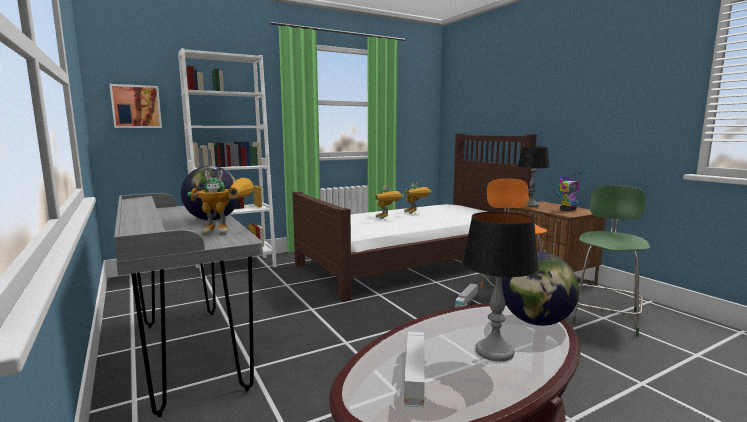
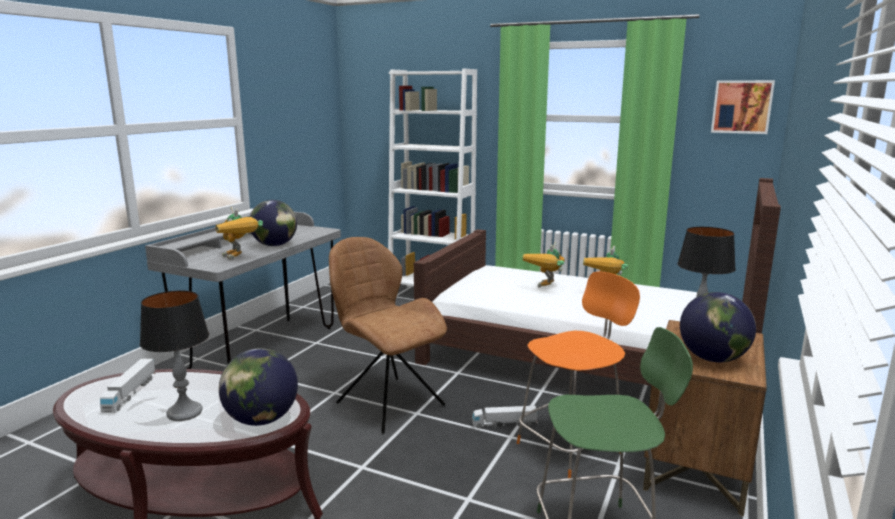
camera: 55 degrees right, 5 degrees up
(136, 106) = (374, 124): picture -> picture (742, 107)
(392, 327) = (388, 402): none -> brown chair
(414, 376) = (130, 393): toy truck -> toy truck turned 120 degrees clockwise
(568, 210) = (713, 358): toy robot -> globe

